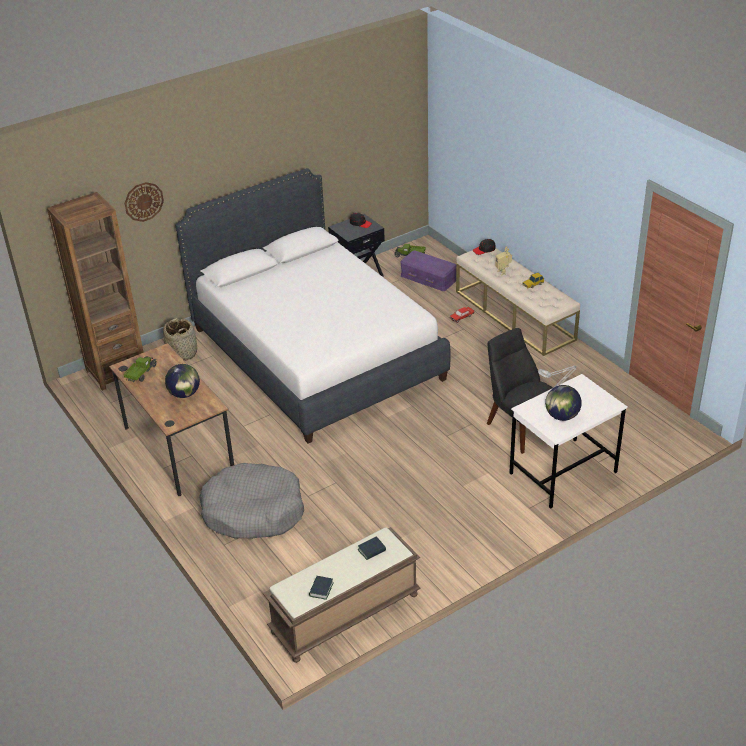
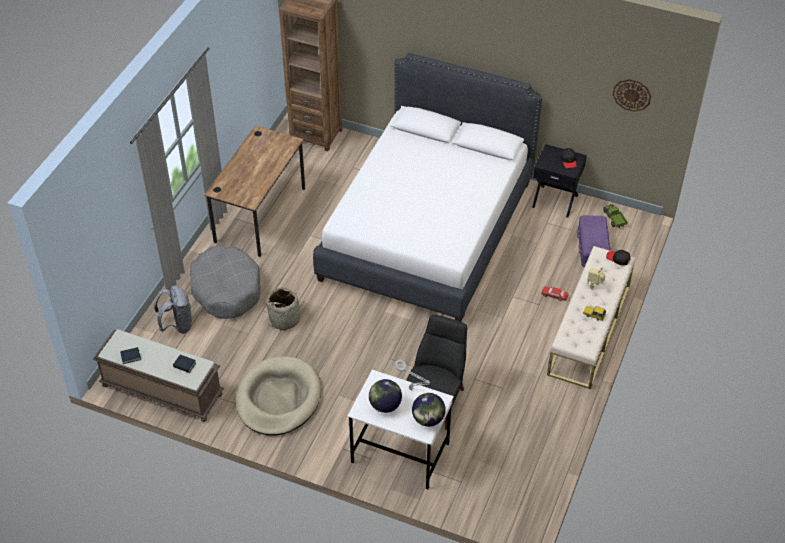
camera: 55 degrees right, 10 degrees up
(141, 374) = (258, 146): toy truck -> none
(144, 201) = (376, 26): wall clock -> wall clock (632, 95)
(182, 353) = (365, 156): basket -> basket (285, 319)
(184, 394) = (253, 179): globe -> globe (428, 419)
(266, 567) = (177, 325): none -> grey backpack
(432, 528) = (278, 399): none -> beige dog bed

